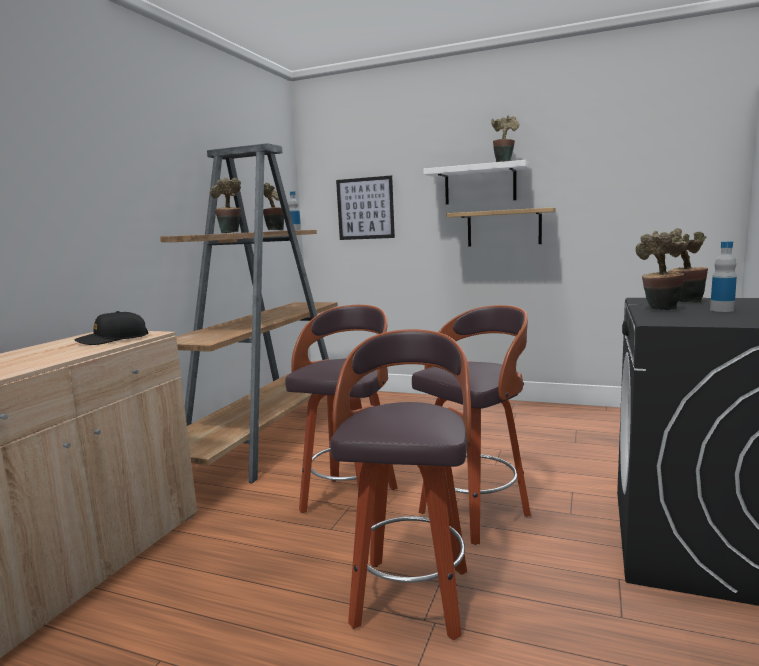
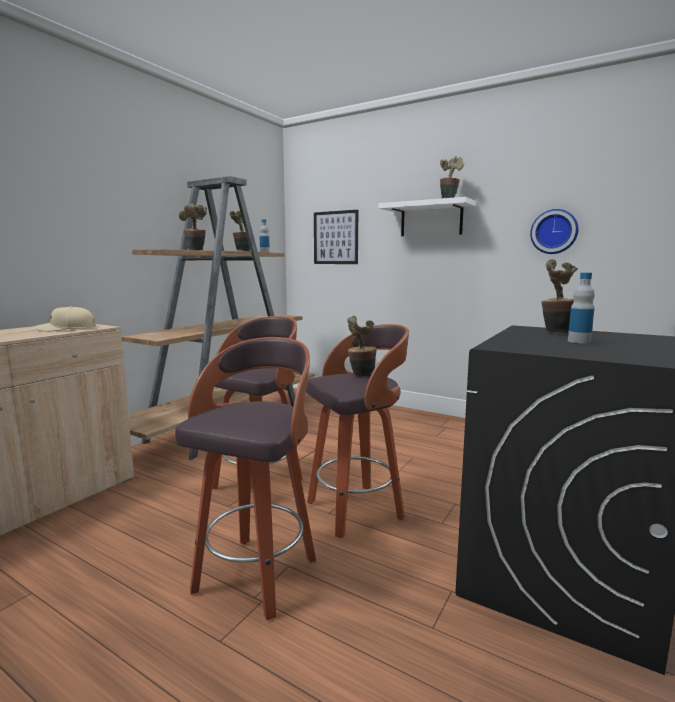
camera: 10 degrees right, 0 degrees up
(113, 339) = (66, 329): black cap -> beige cap
(504, 228) = (450, 259): shelf -> none
(616, 194) = (554, 232): none -> wall clock
(659, 310) = (518, 337): potted plant -> potted plant (360, 376)

